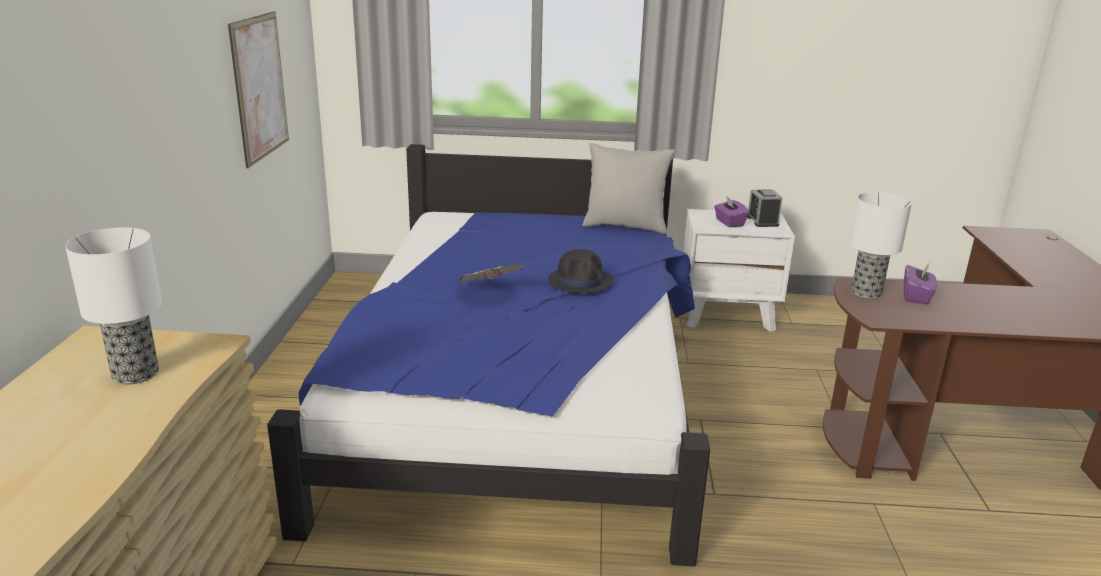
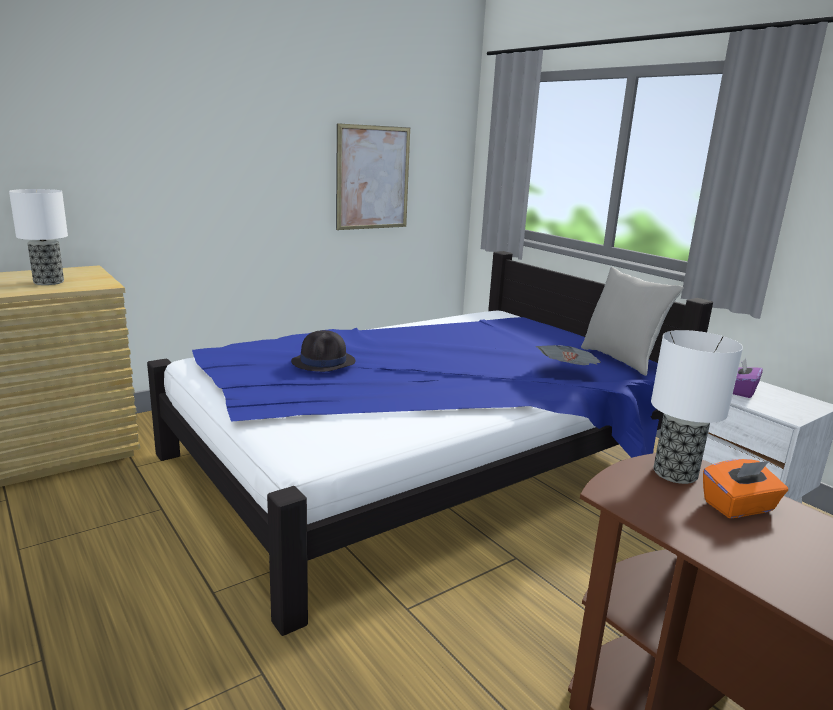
camera: 50 degrees right, 5 degrees down
(490, 290) = (395, 351): newspaper -> newspaper (567, 372)
(580, 281) = (469, 370): black hat -> black hat (324, 362)
(762, 221) = (791, 403): alarm clock -> none
(916, 296) = (739, 507): purple tissue box -> orange tissue box

